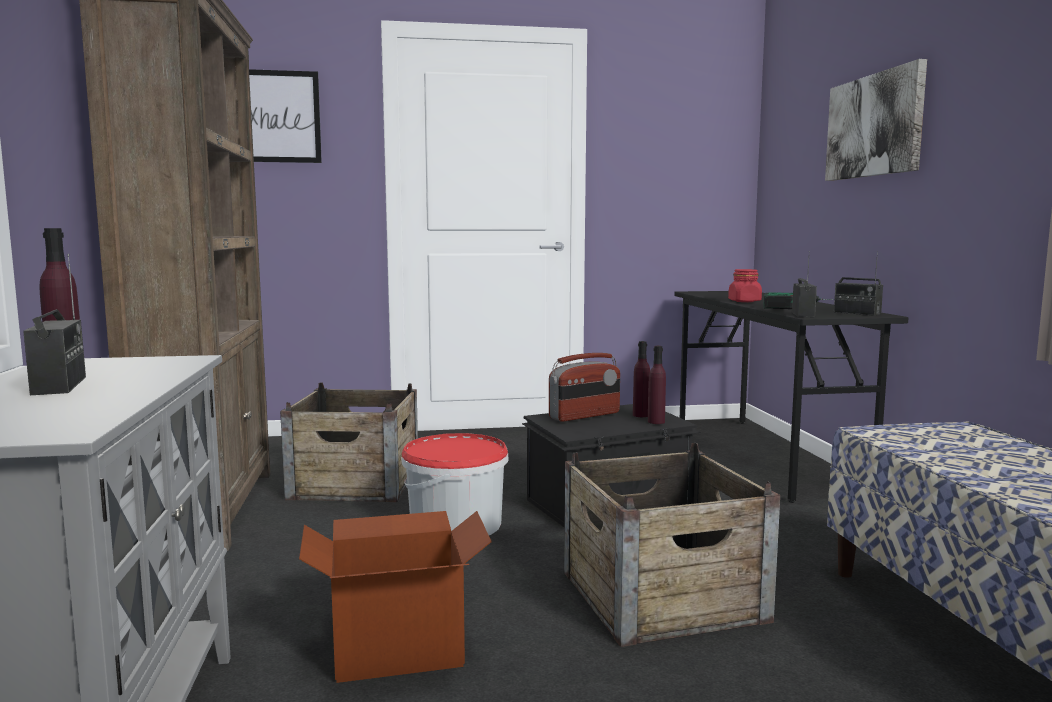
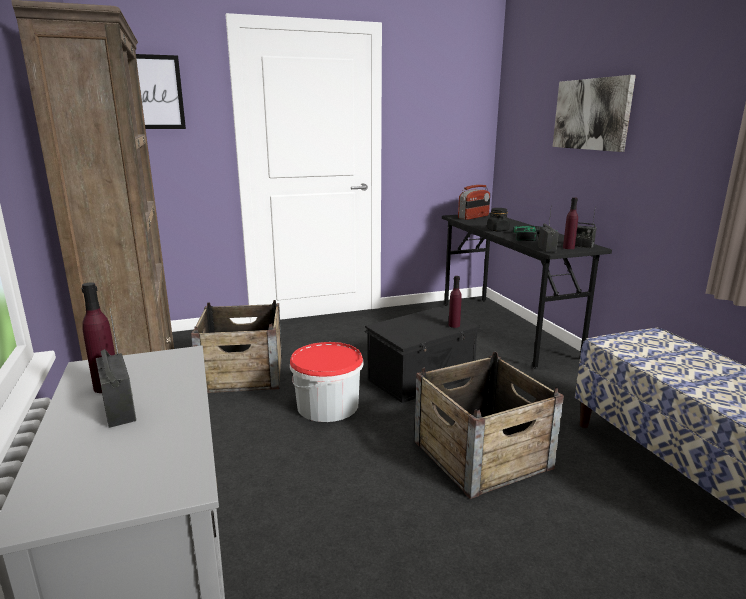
camera: 10 degrees left, 10 degrees up
(397, 649) = (330, 518): cardboard box -> none
(585, 415) = (406, 323): radio -> radio (473, 217)
(641, 415) = (442, 319): purple bottle -> purple bottle (568, 248)
(744, 301) = (497, 230): red jar -> black jar

